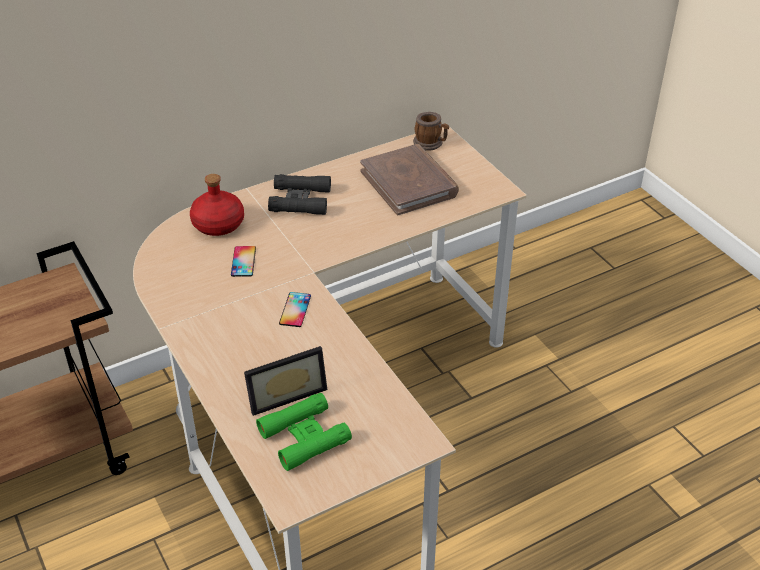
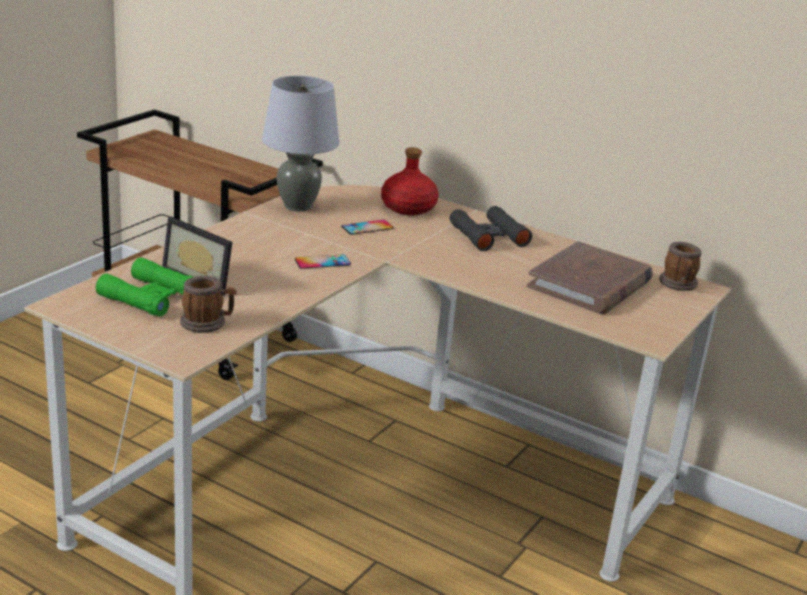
camera: 60 degrees right, 15 degrees down
(171, 289) = (298, 206): none -> grey table lamp
(371, 411) = (208, 323): none -> mug

